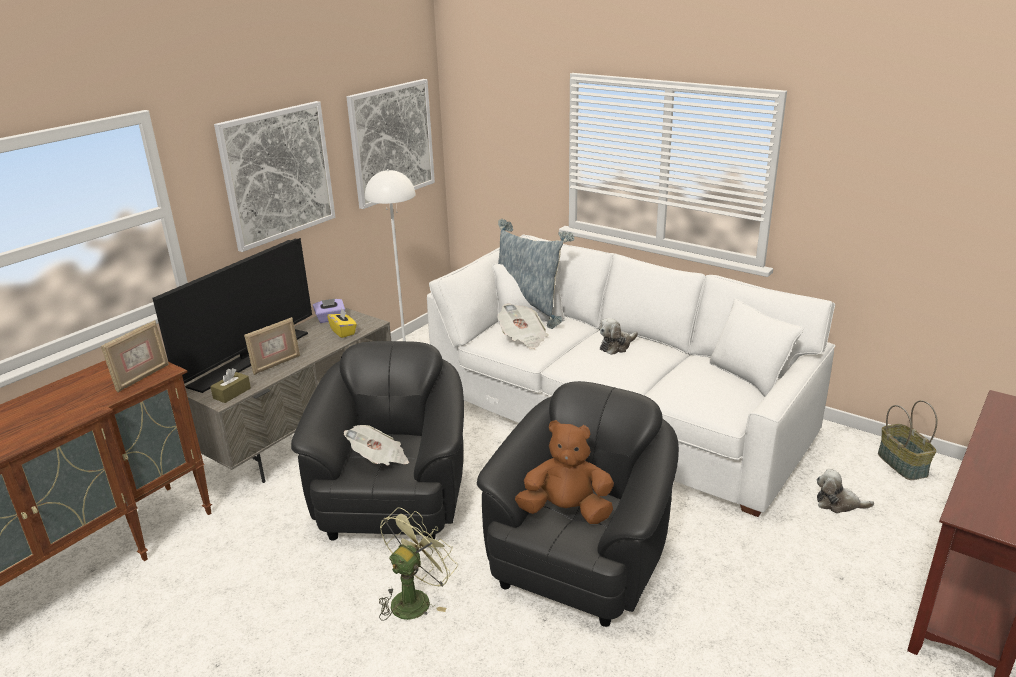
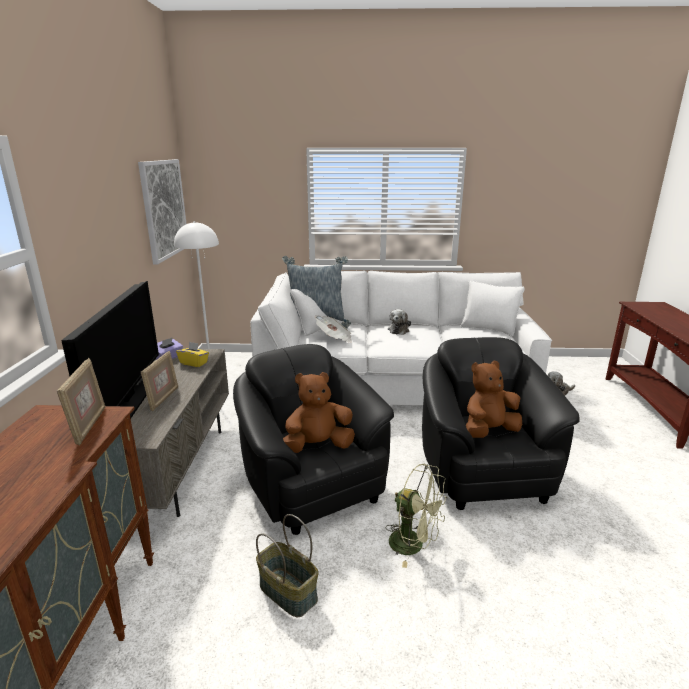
camera: 35 degrees left, 5 degrees down
(232, 393) = (150, 431): brown tissue box -> none
(278, 174) = (105, 226): picture -> none
(379, 459) = (318, 446): newspaper -> brown plush toy
(415, 598) = (414, 545): green fan -> green fan turned 120 degrees clockwise
(903, 464) = (557, 365): basket -> basket (289, 592)

